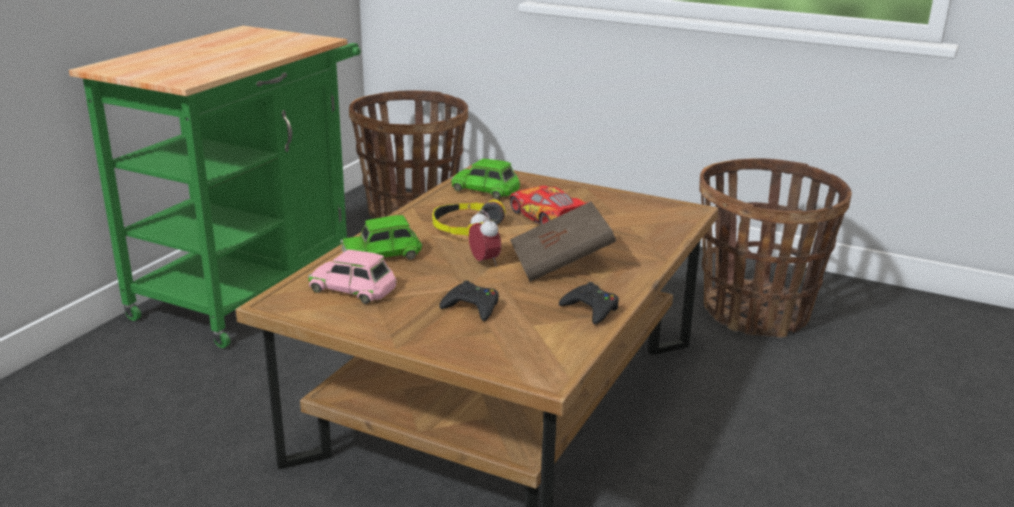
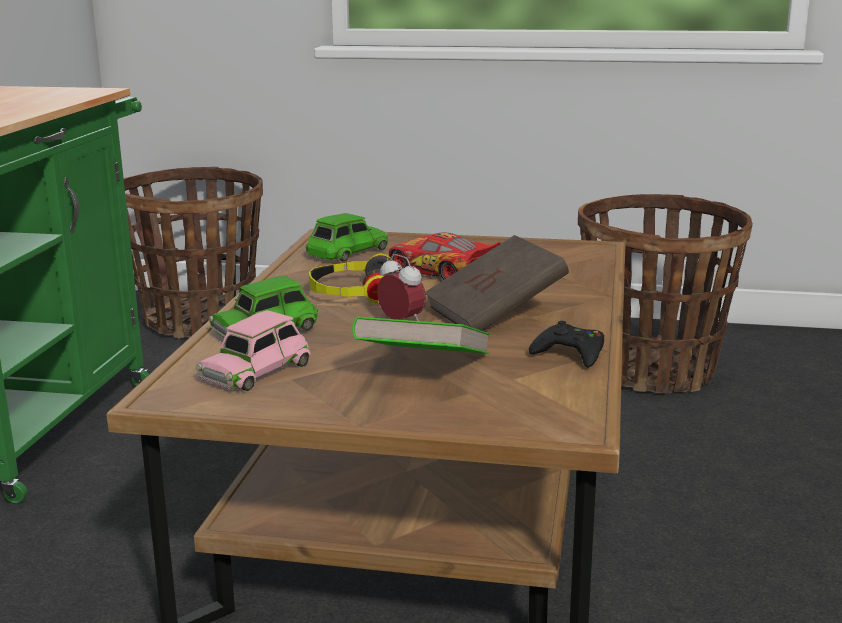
camera: 15 degrees left, 5 degrees down
(354, 288) = (256, 370): pink toy car -> pink toy car turned 60 degrees counterclockwise
(472, 307) = (424, 370): black game controller -> green book
(486, 189) = (346, 251): green toy car -> green toy car turned 120 degrees clockwise

